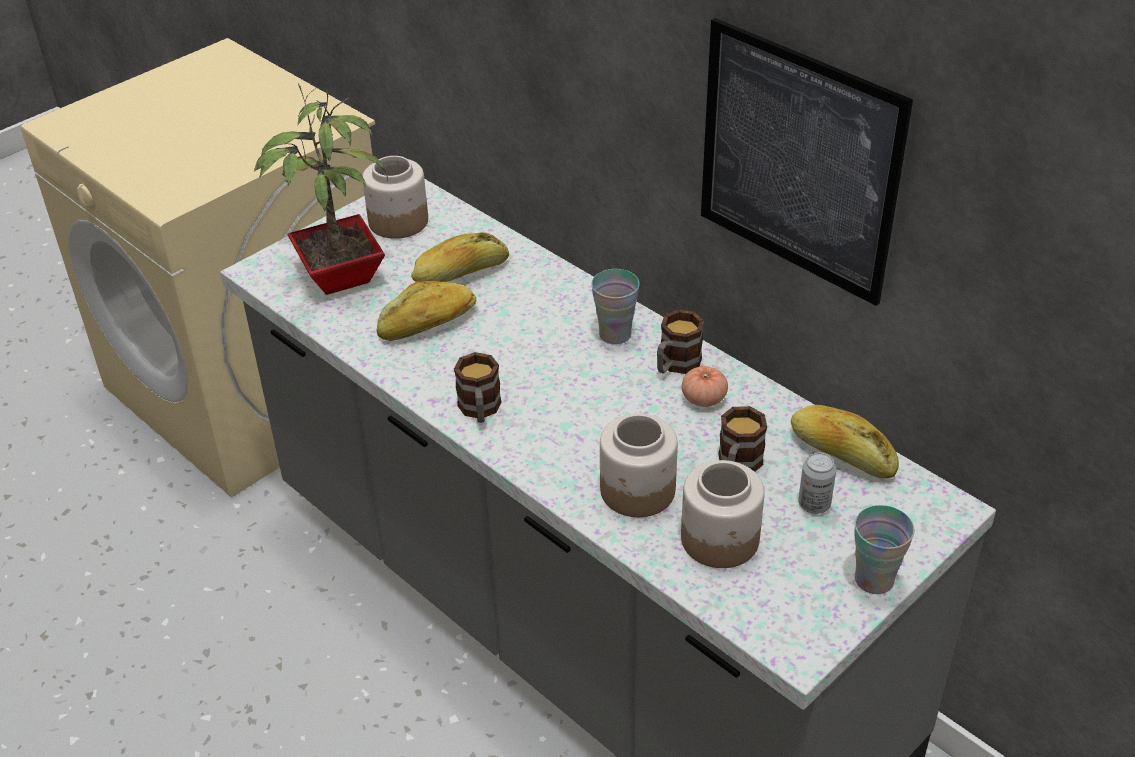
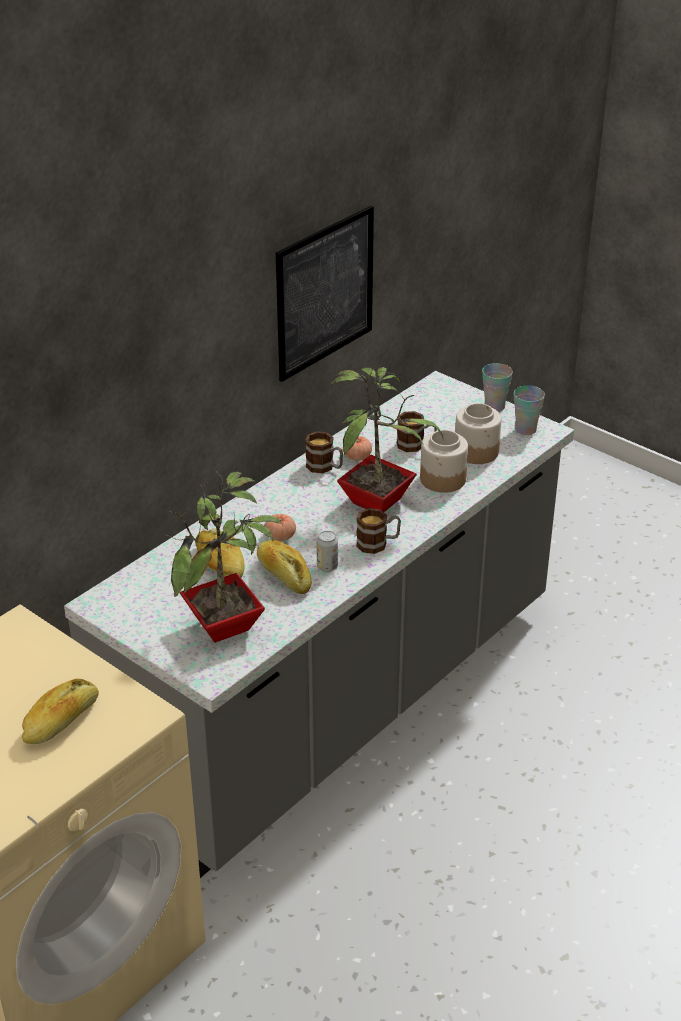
camera: 95 degrees left, 5 degrees down
(397, 222) = (145, 604): jar -> none
(511, 321) = (280, 536): none -> tomato
(585, 415) = (378, 500): none -> potted plant
(615, 335) = (294, 491): cup -> cup (525, 430)
(814, 504) = (443, 422): can -> can (327, 567)
(841, 453) = (400, 412): bread -> bread (62, 721)

